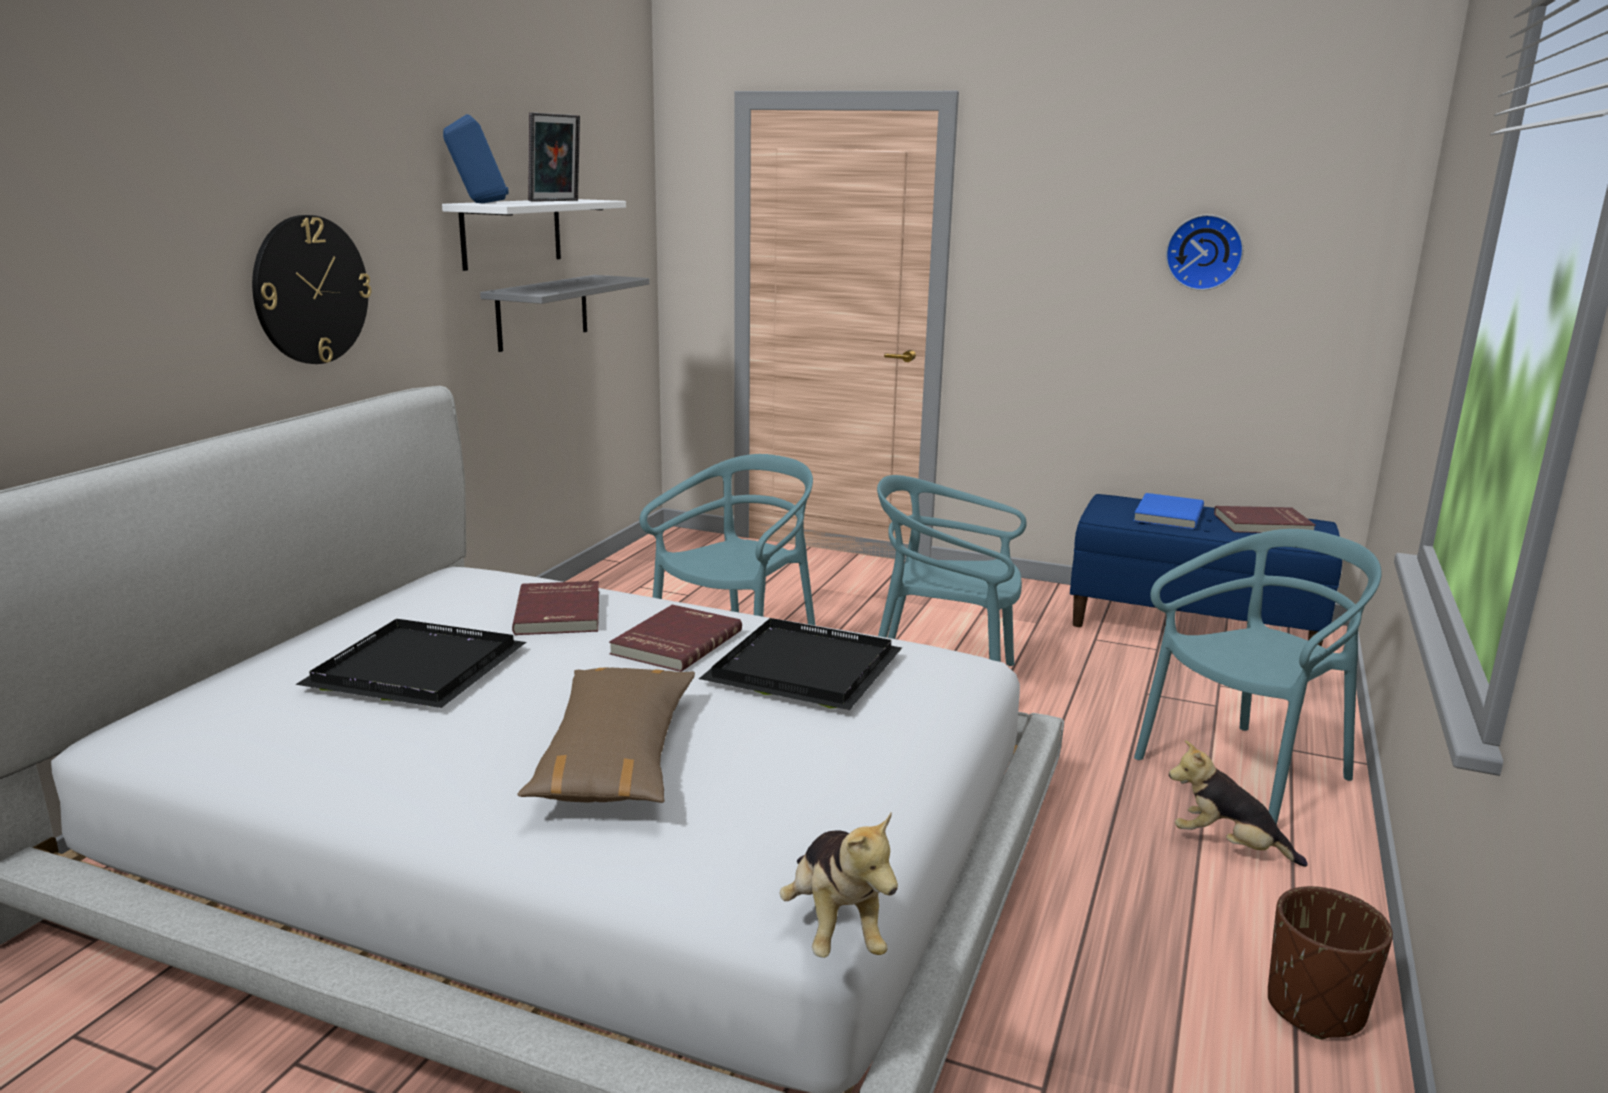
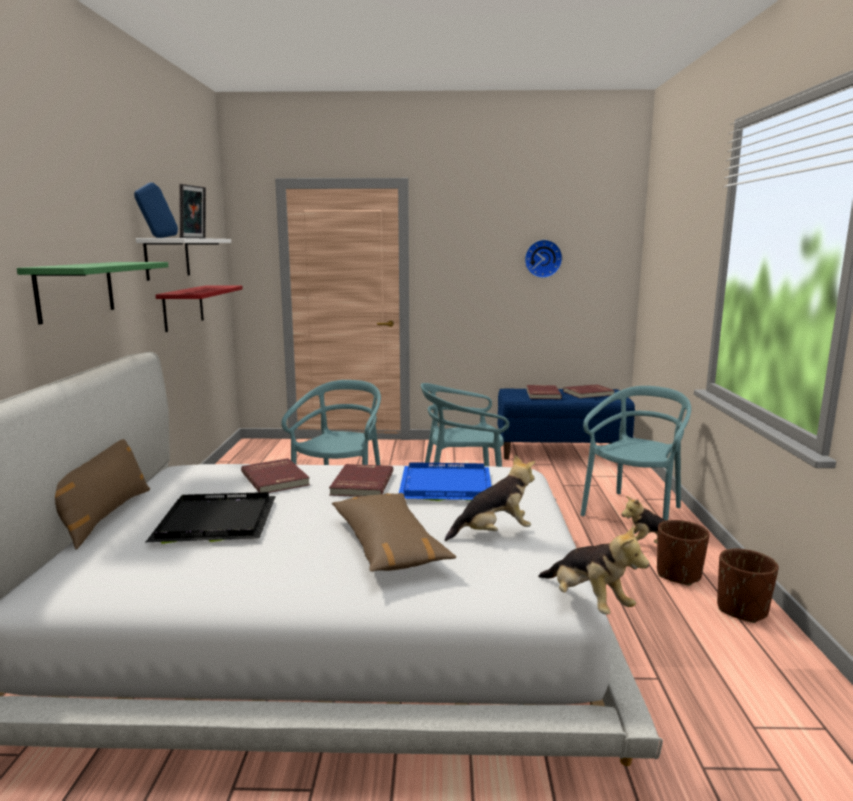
camera: 20 degrees left, 5 degrees down
(295, 633) = (104, 516): none -> brown pillow
(311, 290) = (76, 290): wall clock -> green shelf
(543, 312) = (183, 307): grey shelf -> red shelf
(798, 770) = (493, 533): none -> plush toy
(802, 668) = (444, 485): black tray -> blue tray
(1166, 514) = (542, 394): blue book -> red book
(1238, 911) = (678, 575): none -> brown planter

